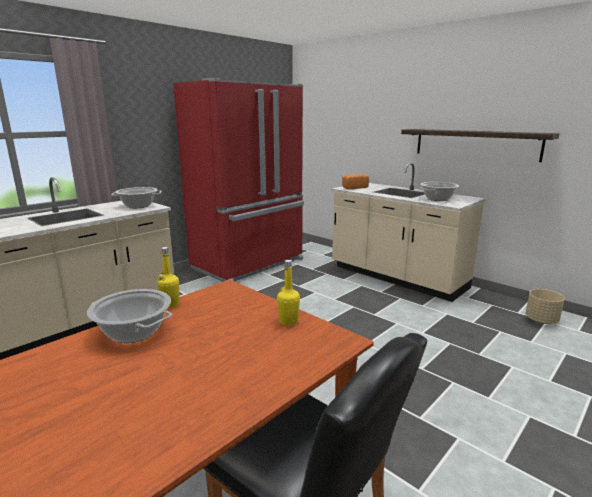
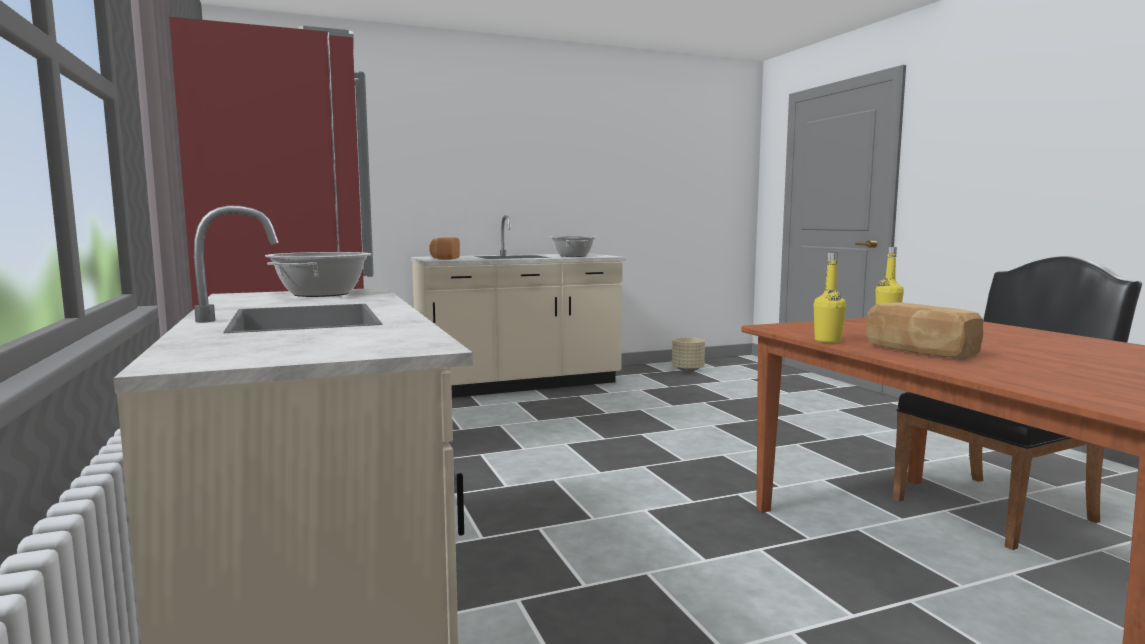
camera: 65 degrees left, 10 degrees down
(134, 332) = (918, 351): cooking pot -> bread
(475, 144) = (568, 189): shelf -> none

